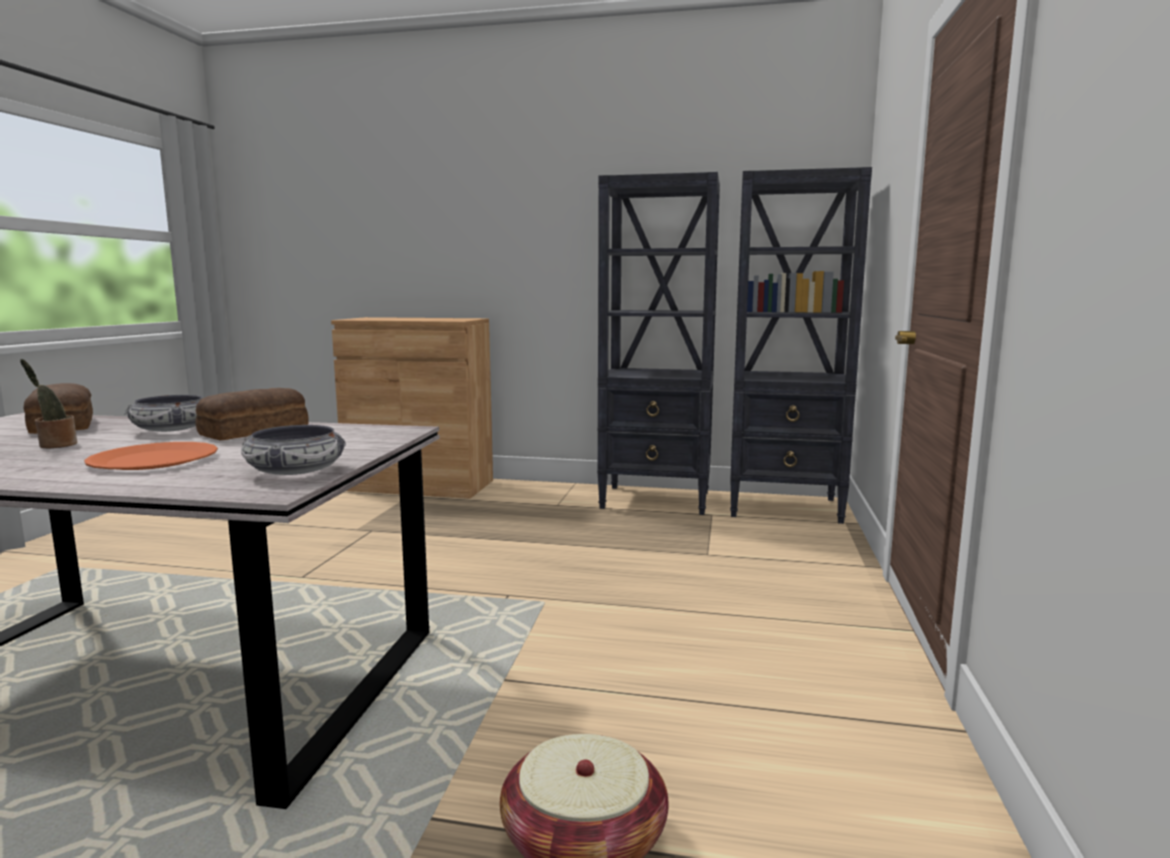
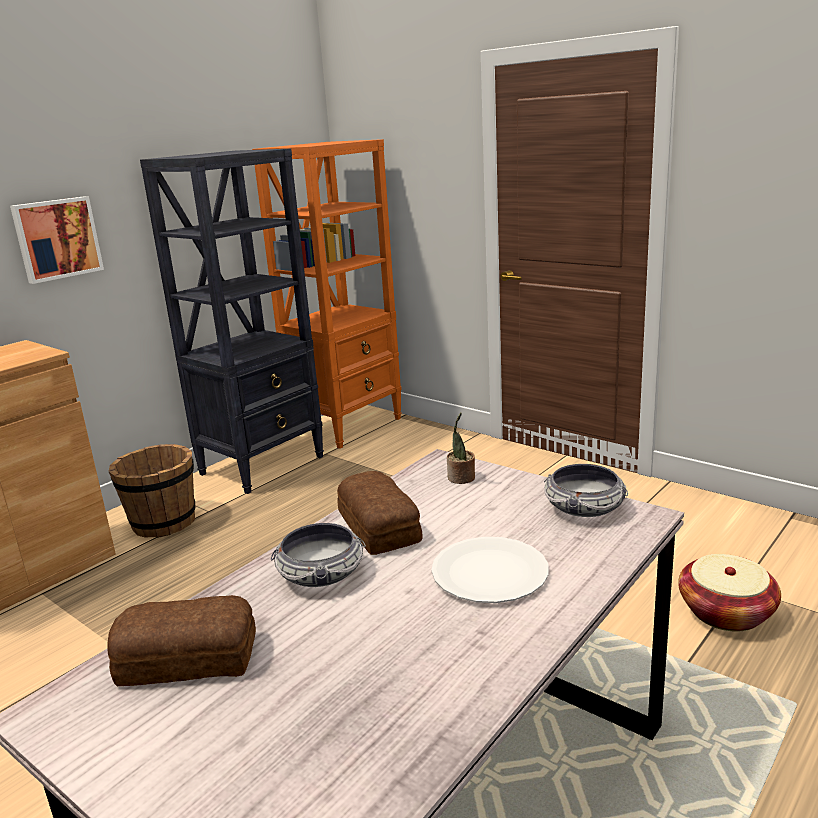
camera: 60 degrees left, 10 degrees up
(55, 445) = (349, 643): potted plant -> potted plant (461, 478)
(153, 460) = (489, 573): orange plate -> white plate
(526, 498) = (163, 522): none -> brown bucket
(533, 247) = (57, 239): none -> picture
(785, 508) = (348, 425): black bookcase -> orange bookcase

